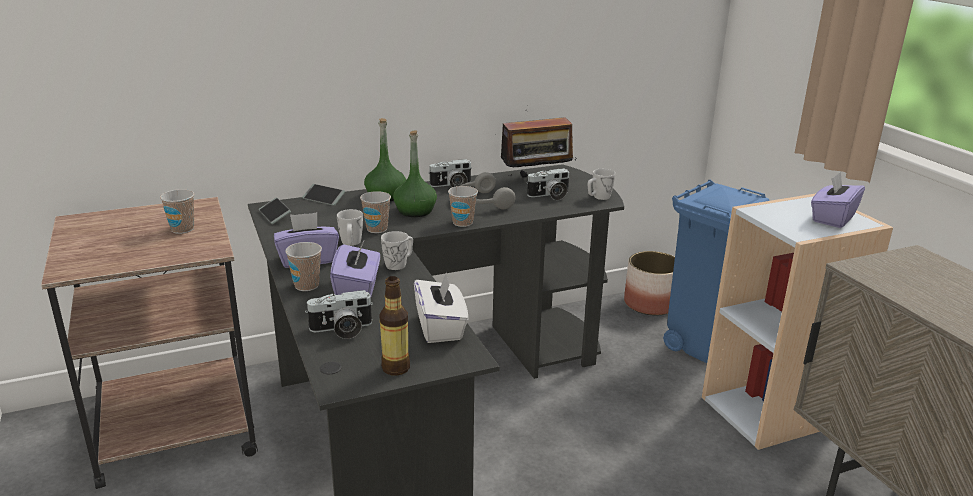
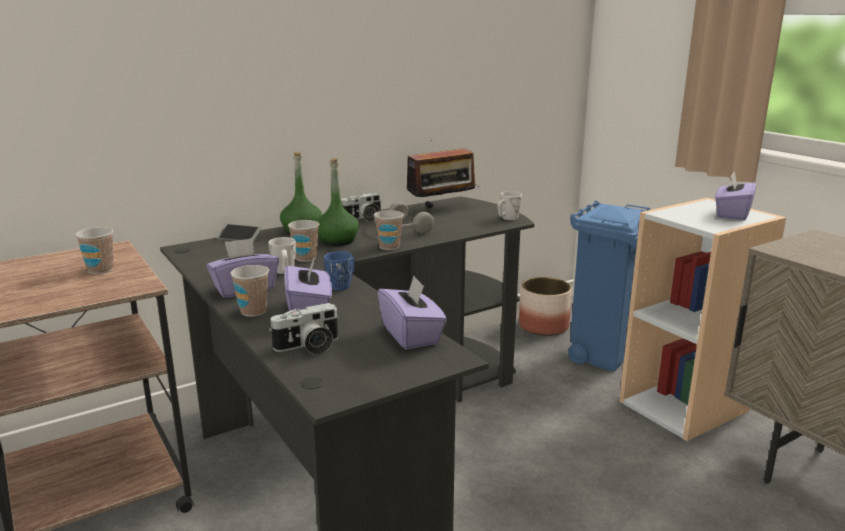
camera: 10 degrees left, 5 degrees down
(275, 215) = (193, 254): phone -> none
(395, 368) = (382, 375): bottle -> none
(399, 264) = (342, 285): white mug -> blue mug
(441, 327) = (411, 335): white tissue box -> purple tissue box
(550, 196) = (461, 220): camera -> none

